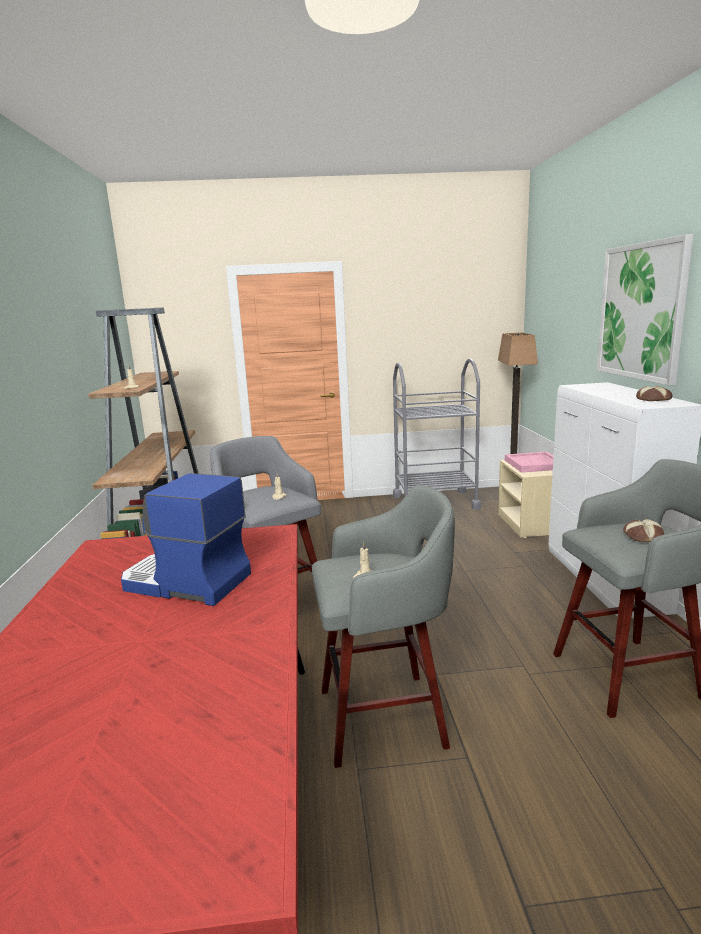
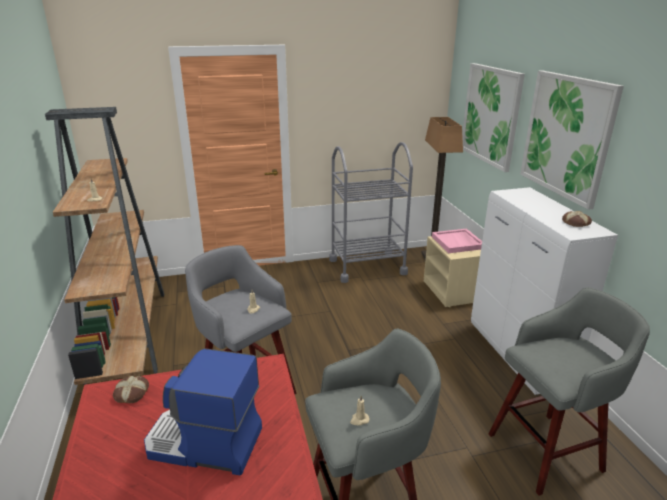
camera: 10 degrees left, 10 degrees up
(564, 317) = (491, 115): none -> picture
(642, 536) = (571, 357): bread -> bread (131, 393)

